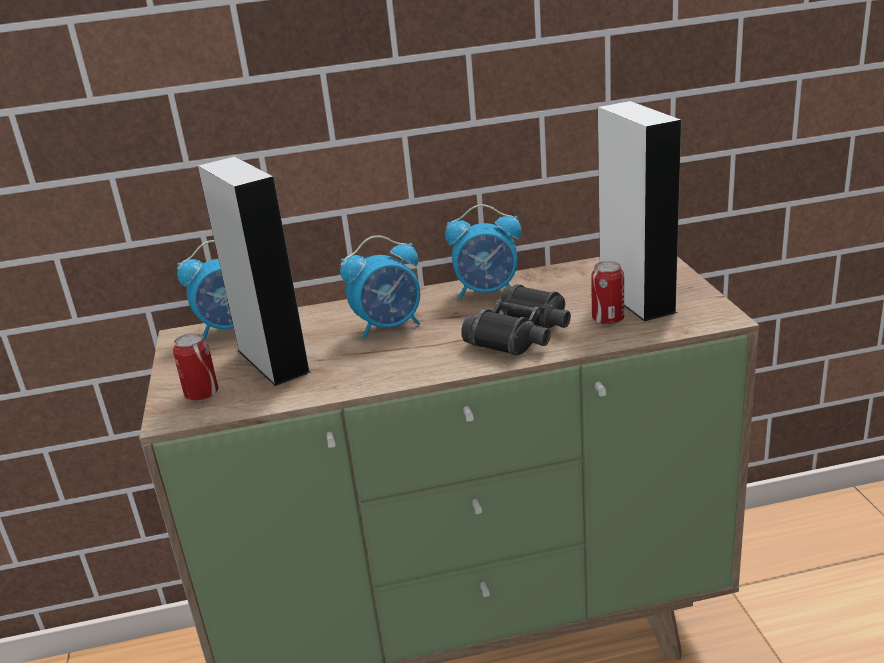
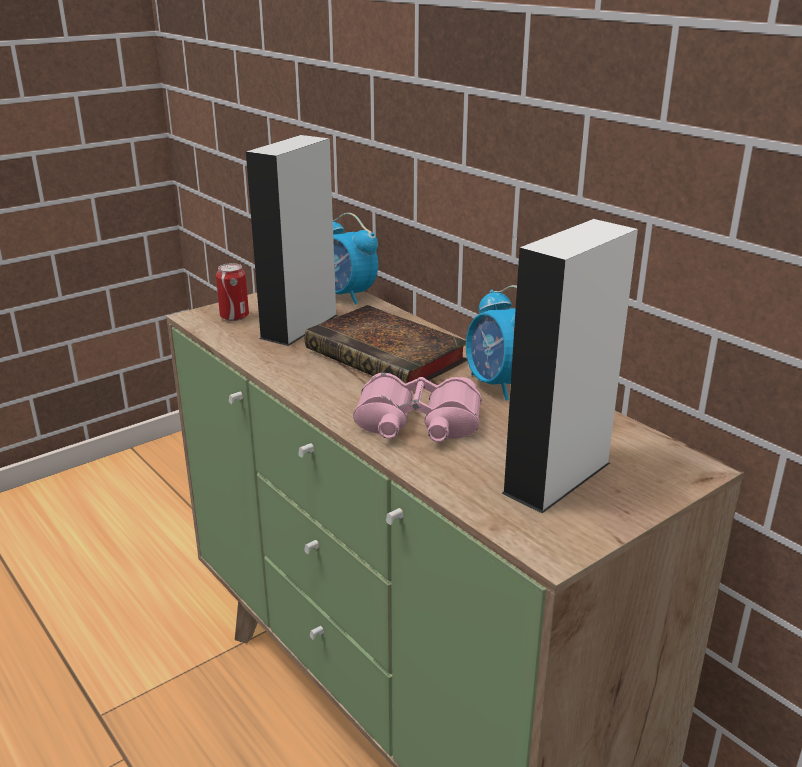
camera: 60 degrees right, 0 degrees up
(389, 327) = (390, 356): alarm clock -> book
(521, 334) = (418, 424): black binoculars -> pink binoculars
(608, 319) = (488, 468): can -> none

